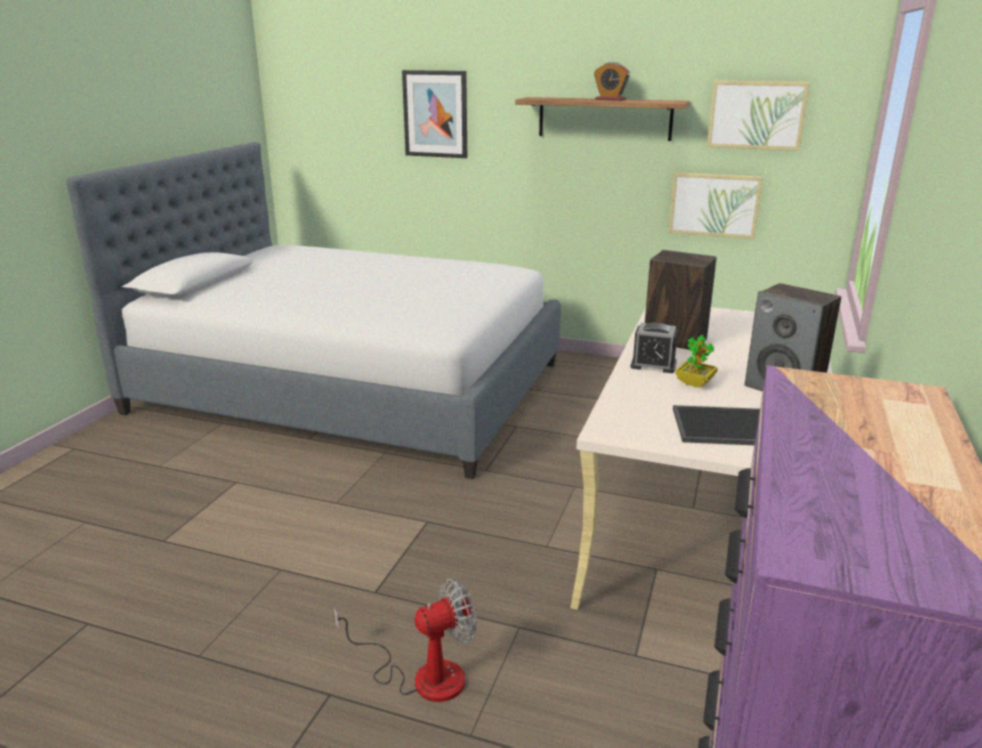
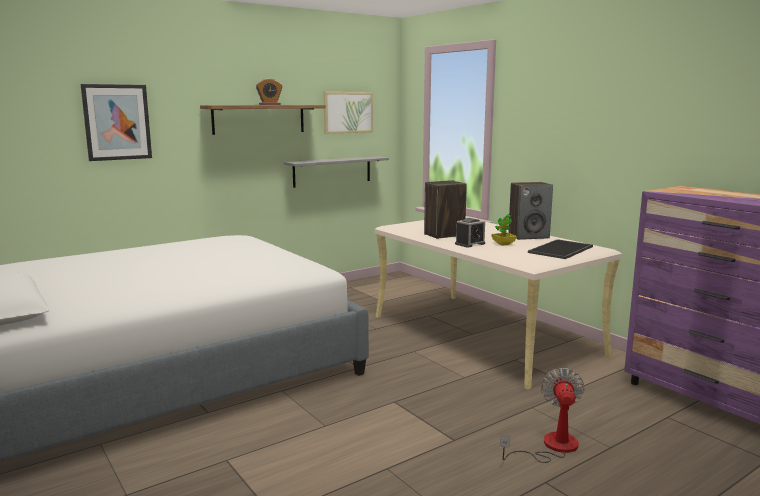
camera: 55 degrees left, 10 degrees down
(714, 205) = (332, 171): picture -> grey shelf

